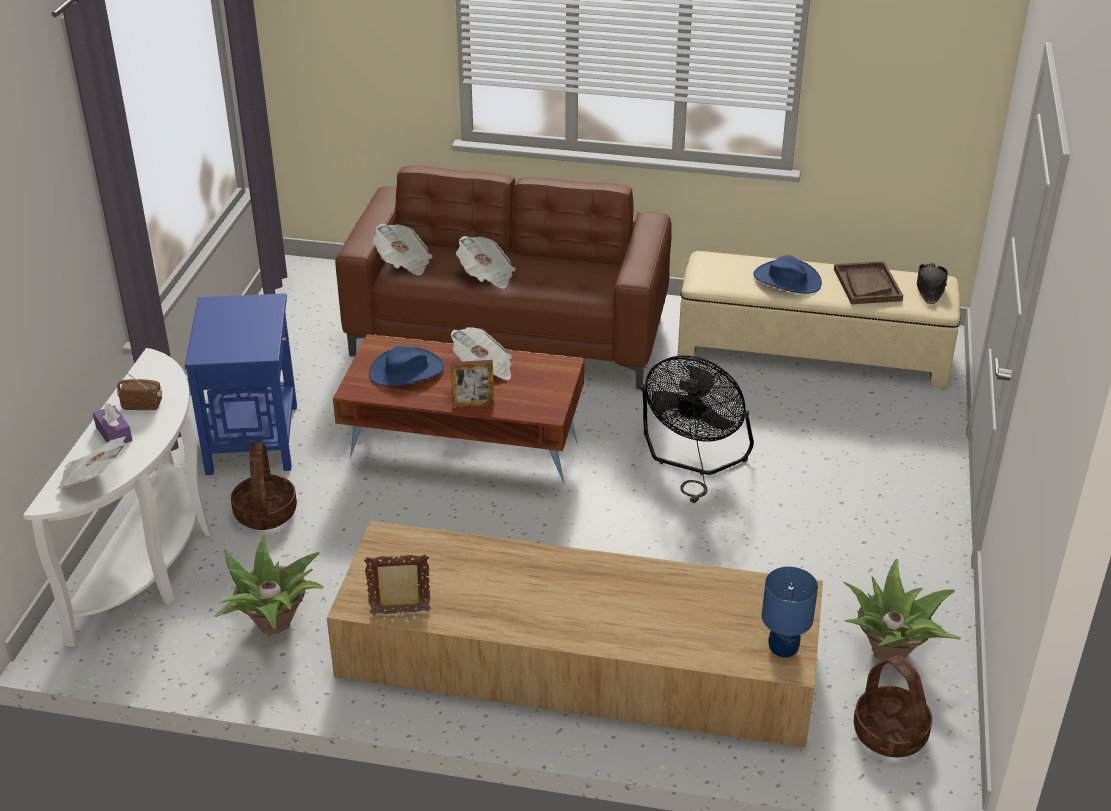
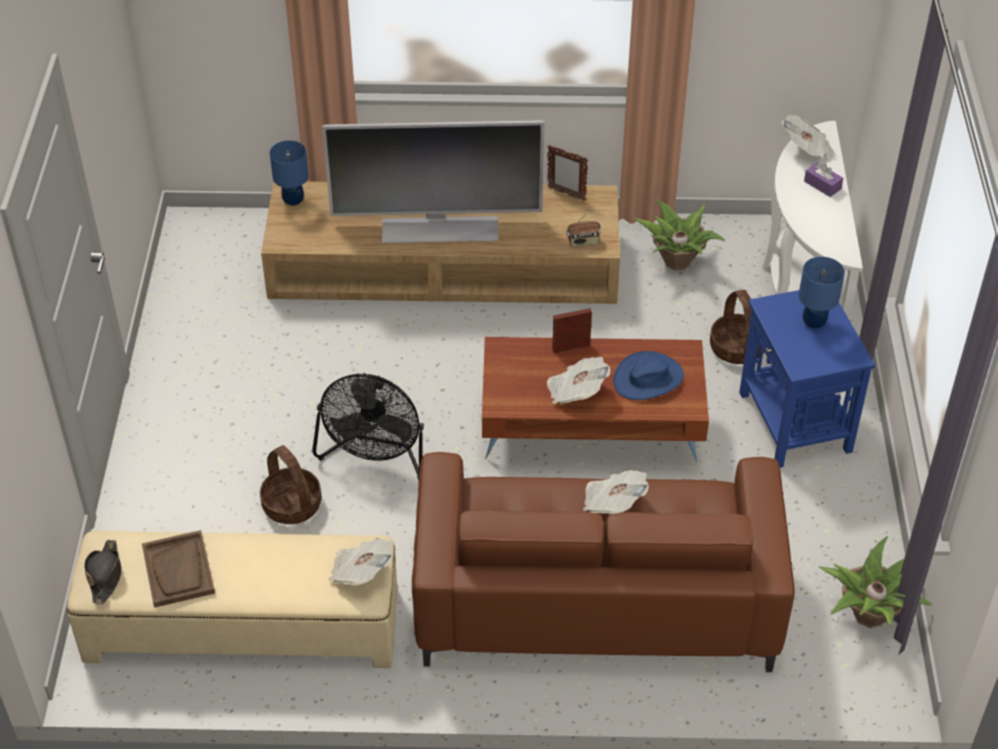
camera: 170 degrees right, 10 degrees up
(142, 405) = (820, 212): radio -> radio (583, 242)
(227, 333) = (815, 323): none -> blue table lamp
(401, 613) = (566, 194): picture frame -> picture frame turned 45 degrees clockwise
(404, 263) = (713, 510): newspaper -> newspaper (361, 572)
(584, 584) = (439, 228): none -> television
(786, 280) = (272, 566): blue hat -> none
(890, 651) = (209, 297): potted plant -> potted plant (868, 616)
(890, 733) = (219, 241): basket -> basket (291, 505)

